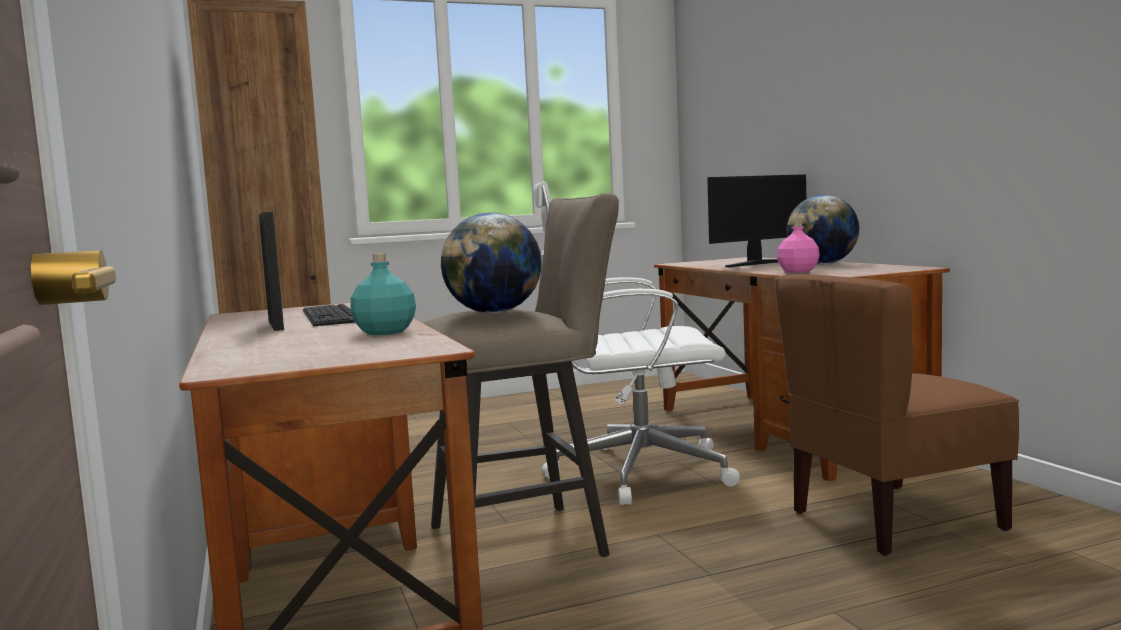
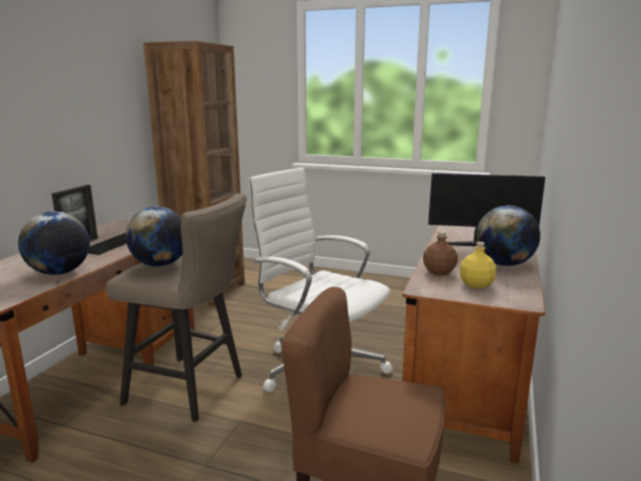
camera: 40 degrees right, 10 degrees up
(386, 332) = (59, 272): turquoise bottle -> globe
(799, 271) = (439, 272): pink bottle -> brown bottle
(854, 269) = (477, 285): none -> yellow bottle

